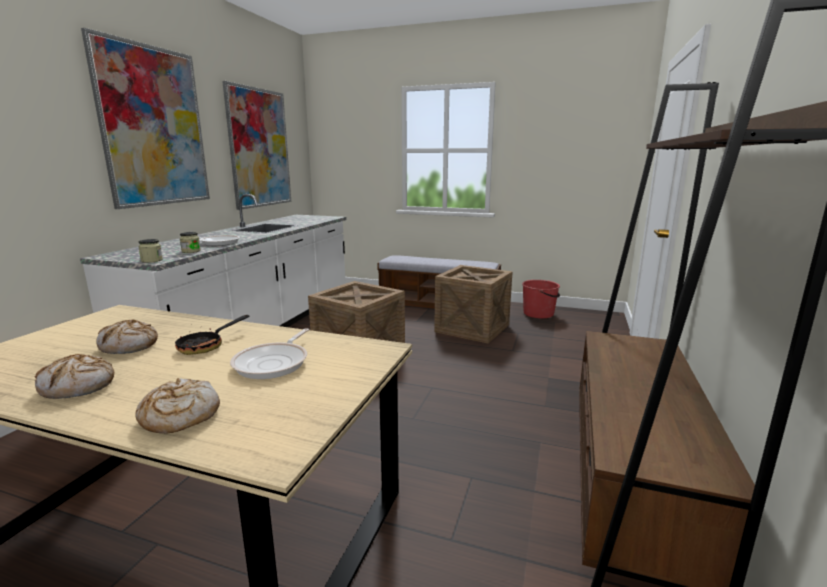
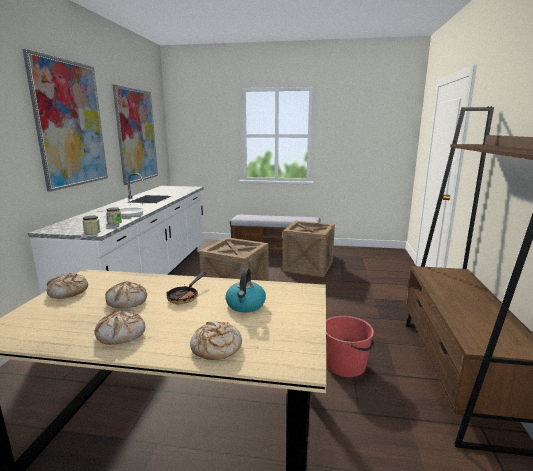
camera: 10 degrees left, 0 degrees up
(73, 329) = (68, 292): none -> bread
(274, 363) = (245, 305): frying pan -> kettle
(539, 313) = (349, 253): red bucket -> red bucket (346, 364)

